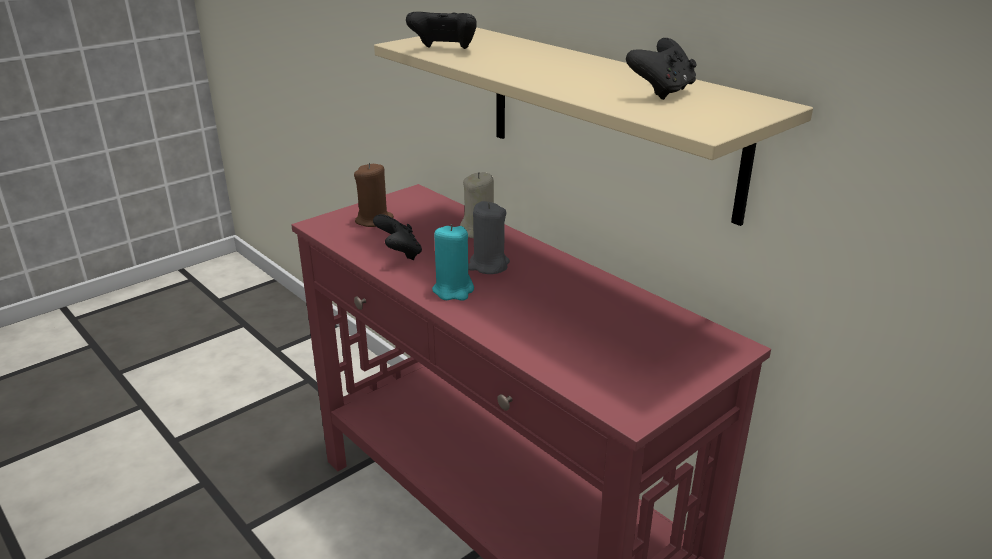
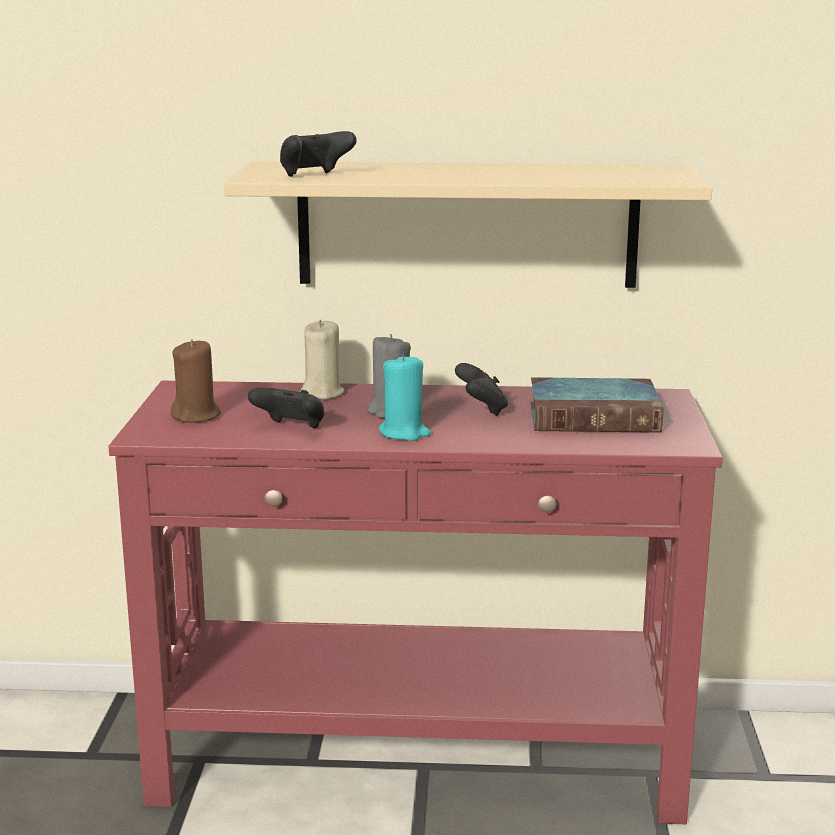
camera: 45 degrees left, 10 degrees down
(620, 340) = (596, 416): none -> book
(662, 92) = (584, 171): black game controller -> black game controller (482, 410)

